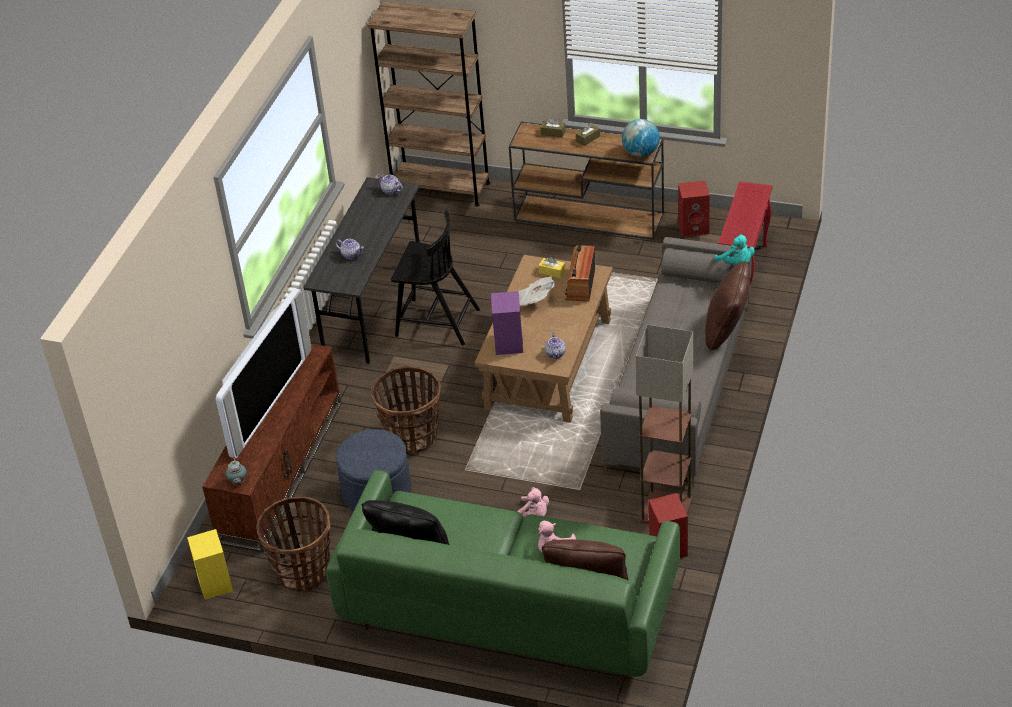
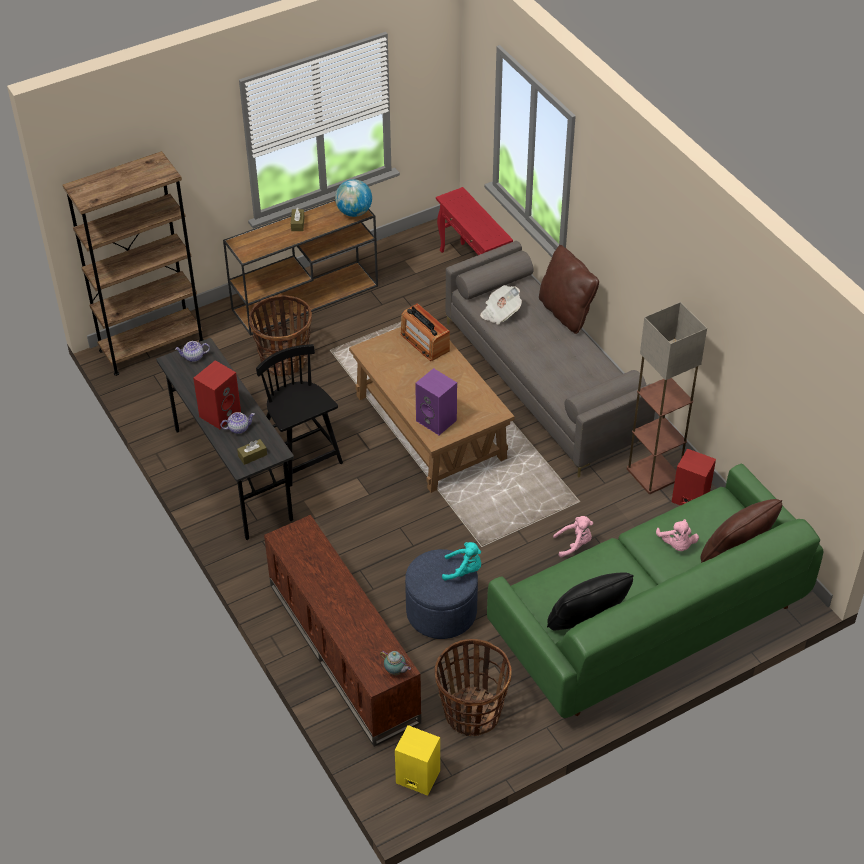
camera: 50 degrees left, 5 degrees up
(267, 401) = (323, 593): television -> none
(412, 437) = (408, 551): basket -> basket (284, 360)
(435, 322) = (300, 453): black chair -> black chair turned 90 degrees counterclockwise
(534, 300) = (407, 376): newspaper -> newspaper (500, 313)
(552, 272) = (390, 346): yellow tissue box -> none
(553, 133) = (263, 234): brown tissue box -> brown tissue box (252, 455)
(555, 354) = (481, 405): teapot -> none
(694, 227) = (394, 259): red speaker -> red speaker (220, 413)
(736, 263) = (523, 257): turquoise plush toy -> turquoise plush toy (464, 570)

